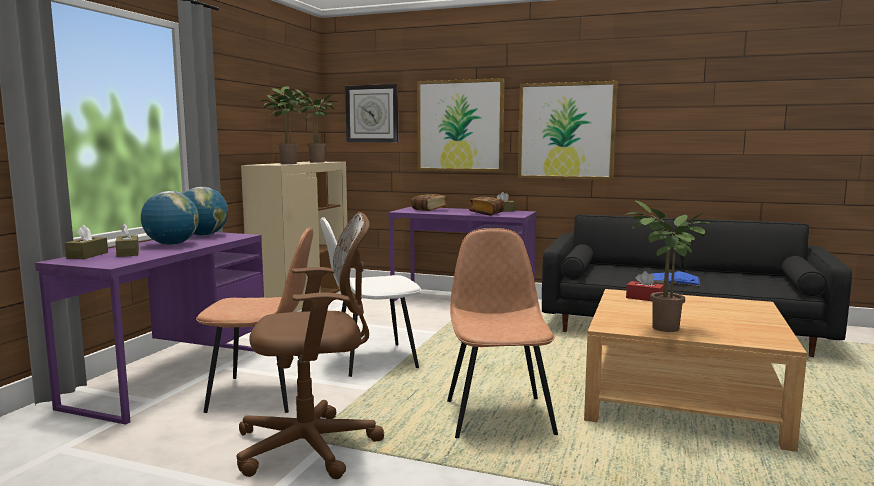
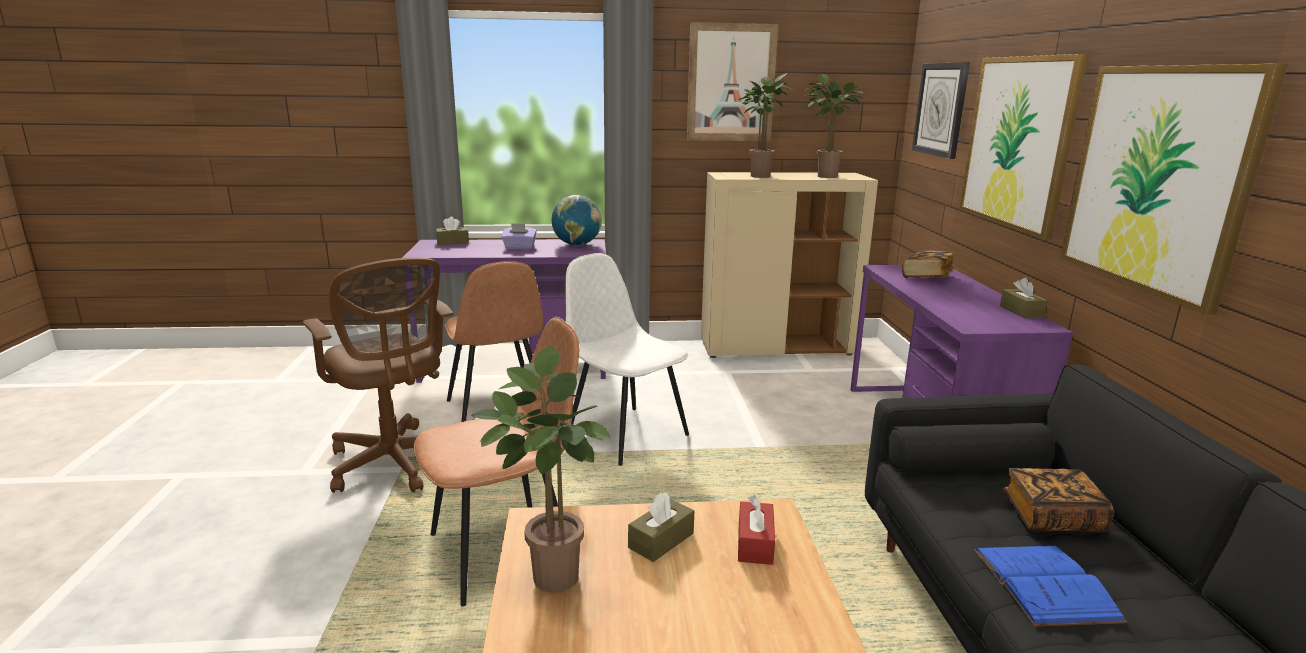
camera: 65 degrees right, 10 degrees up
(128, 253) = (469, 247): brown tissue box -> brown tissue box (661, 540)
(172, 244) = (519, 247): globe -> purple tissue box
(246, 92) = (731, 83): none -> picture
(486, 213) = (956, 308): book -> book (1051, 517)

